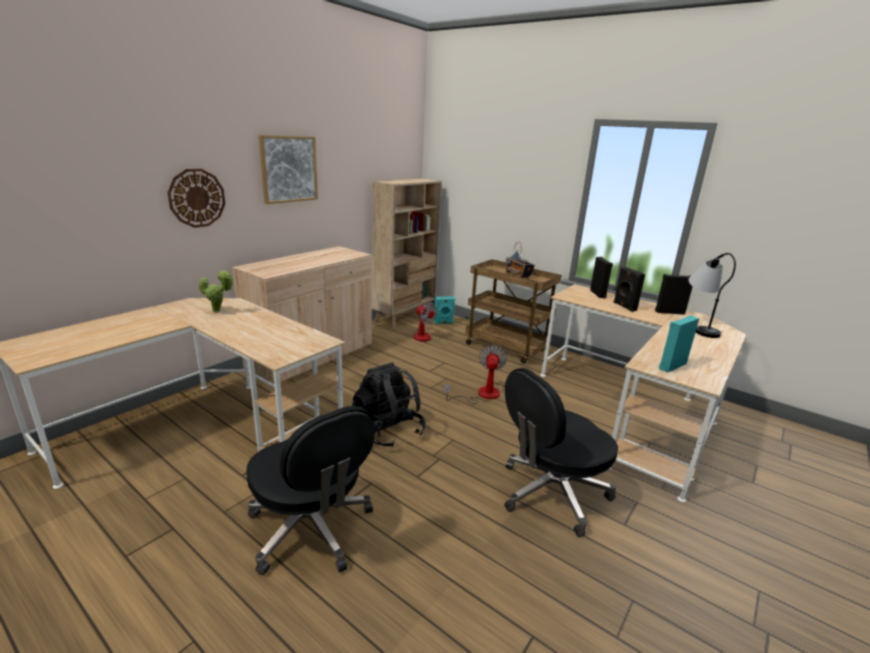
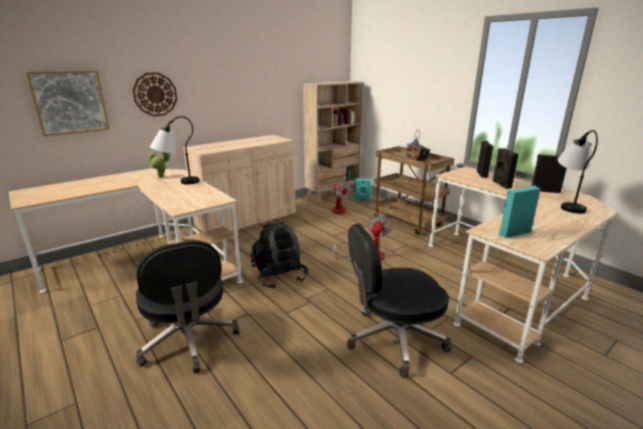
camera: 15 degrees right, 0 degrees up
(246, 319) = (177, 183): none -> table lamp
(288, 169) = (229, 73): picture -> picture (70, 102)

